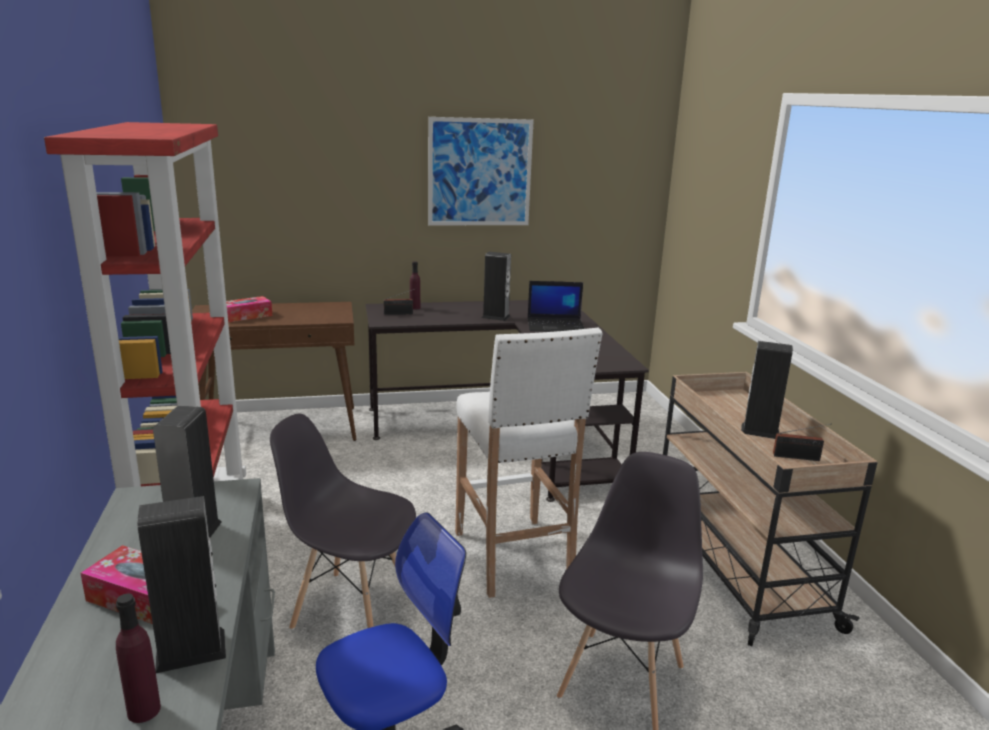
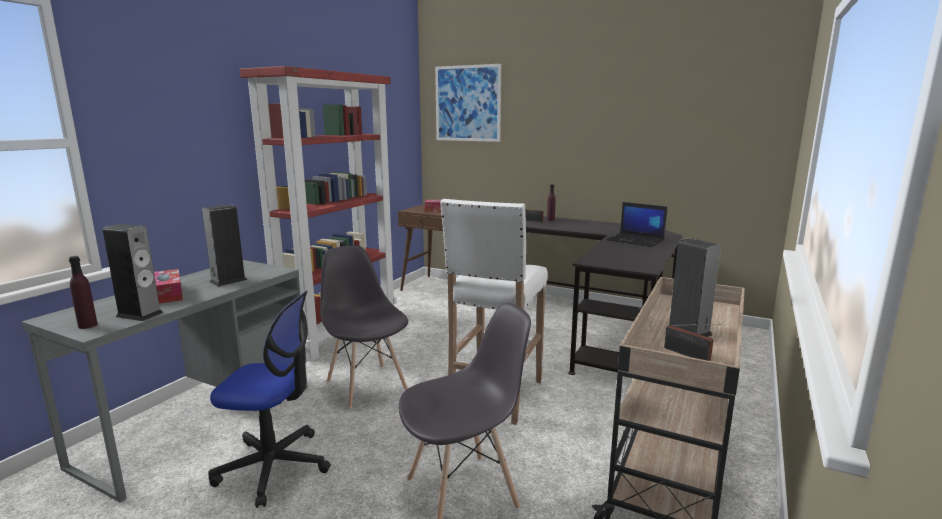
camera: 40 degrees right, 5 degrees down
(480, 172) = (613, 119): picture -> picture (467, 103)
(495, 317) = (598, 230): speaker -> none

